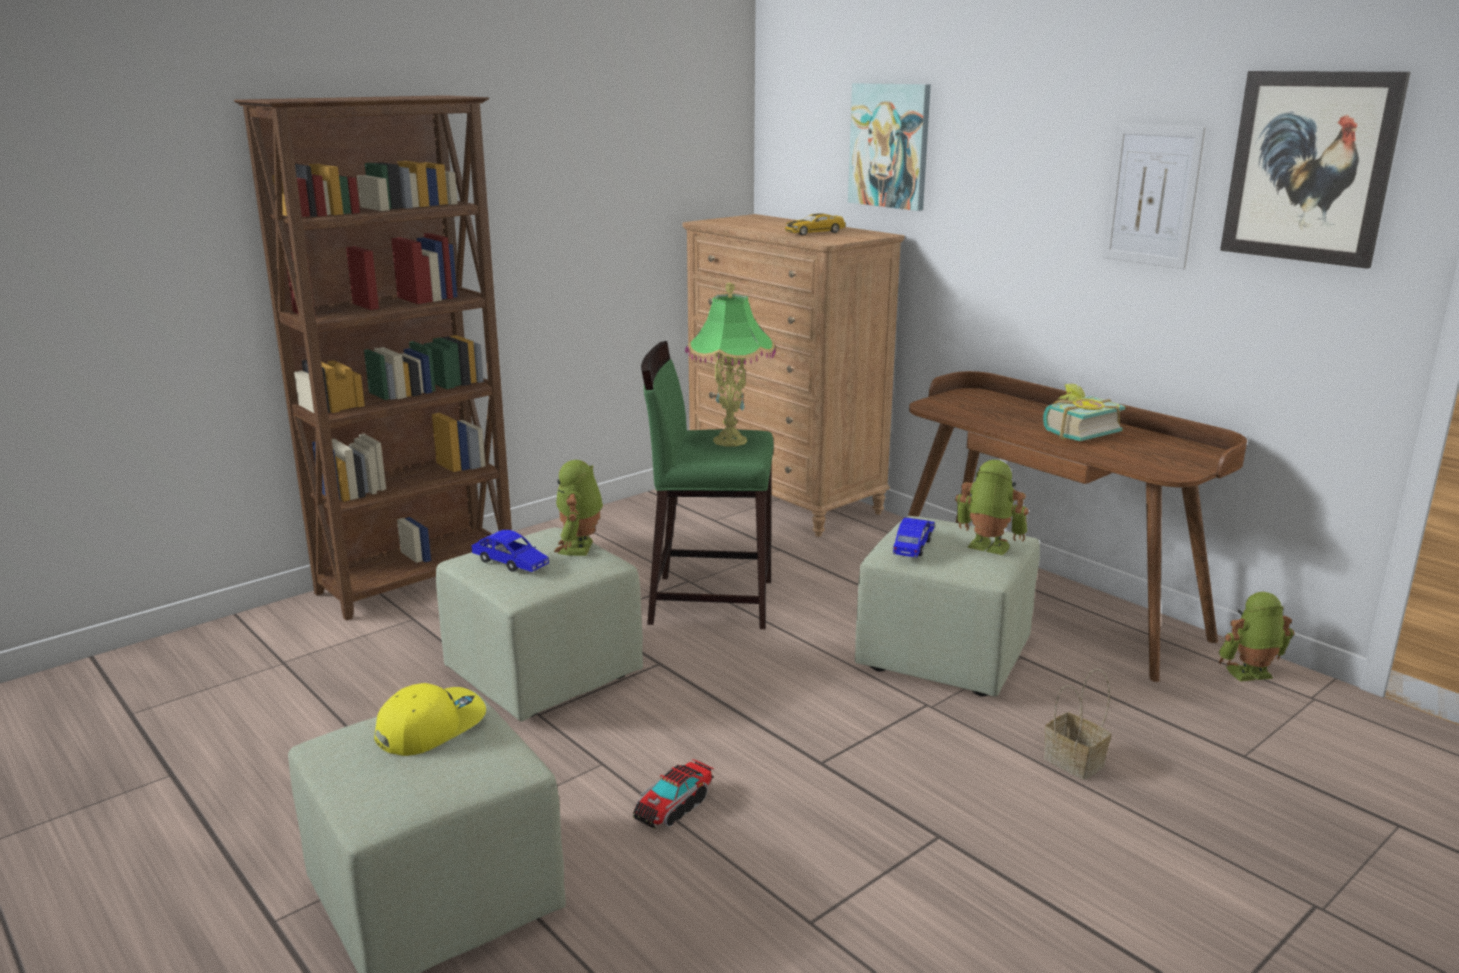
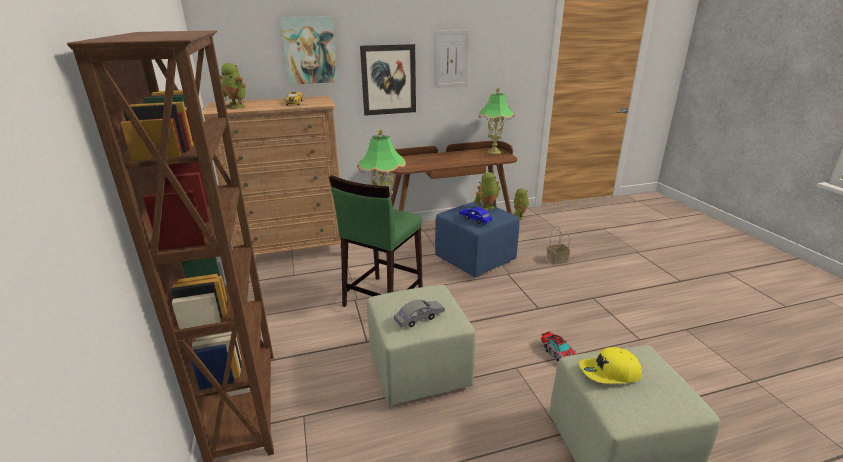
camera: 65 degrees left, 5 degrees up
(430, 726) = (609, 373): yellow cap -> yellow cap turned 75 degrees counterclockwise
(510, 563) = (419, 318): blue toy car -> grey toy car
(580, 548) = (416, 293): toy robot -> toy robot (236, 106)
(941, 657) = (474, 260): green ottoman -> blue ottoman
(1075, 432) = (455, 158): book -> none
(1191, 456) = (494, 152): none -> table lamp
(1310, 167) = (506, 41): picture -> picture (388, 80)

